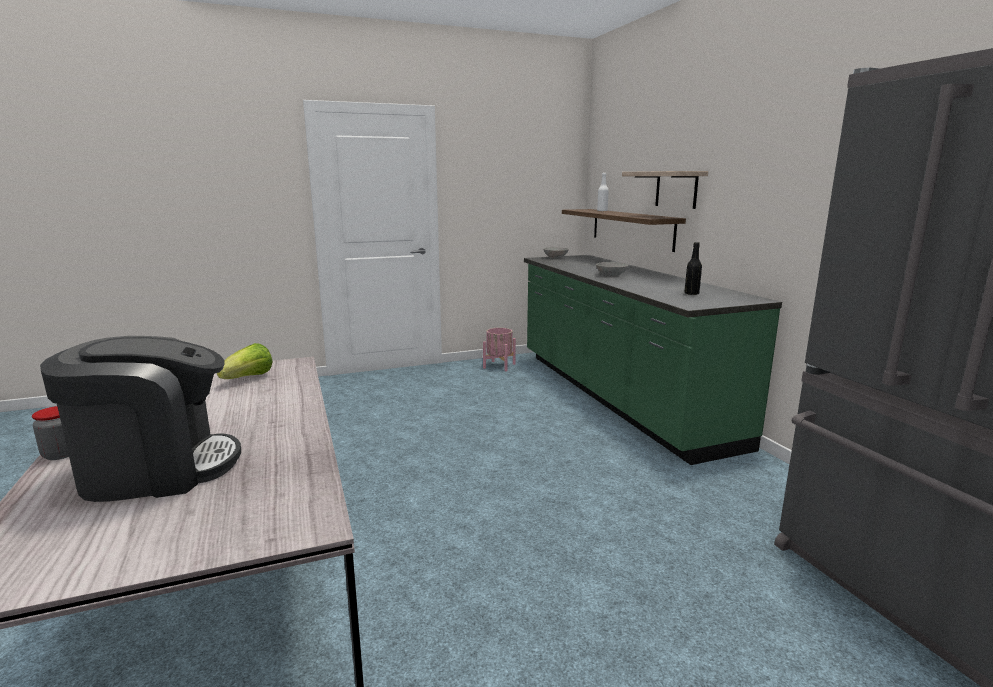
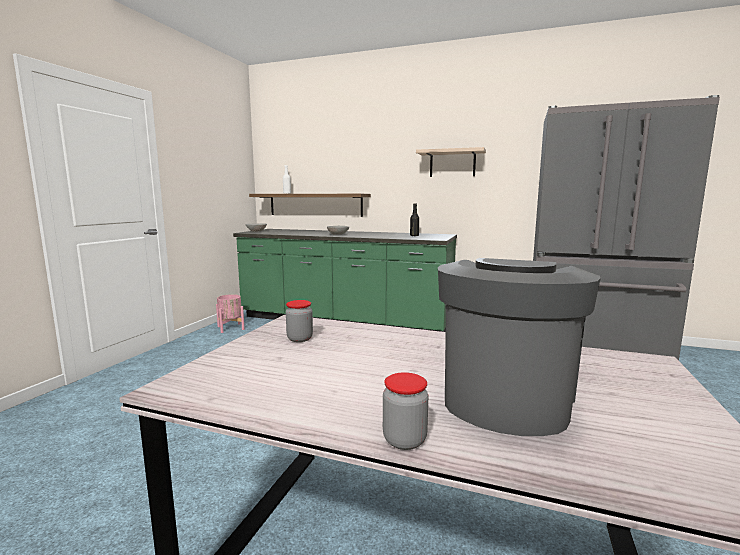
camera: 50 degrees left, 5 degrees down
(249, 378) = (300, 339): lettuce -> jar
(676, 189) = (358, 175): shelf -> shelf (452, 163)

